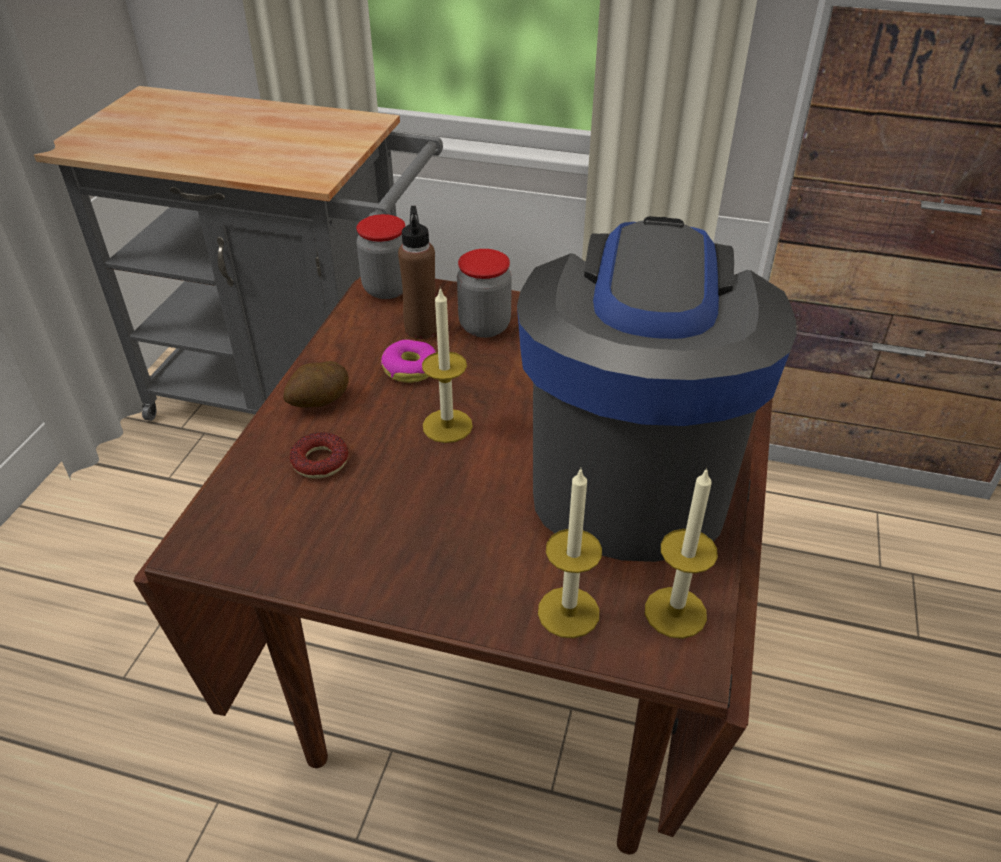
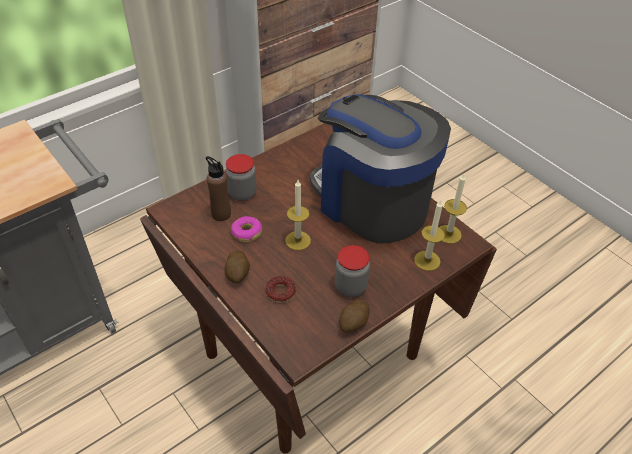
camera: 55 degrees left, 5 degrees up
(321, 581) = (353, 323): none -> potato
(387, 289) = (174, 210): jar -> jar (350, 287)

